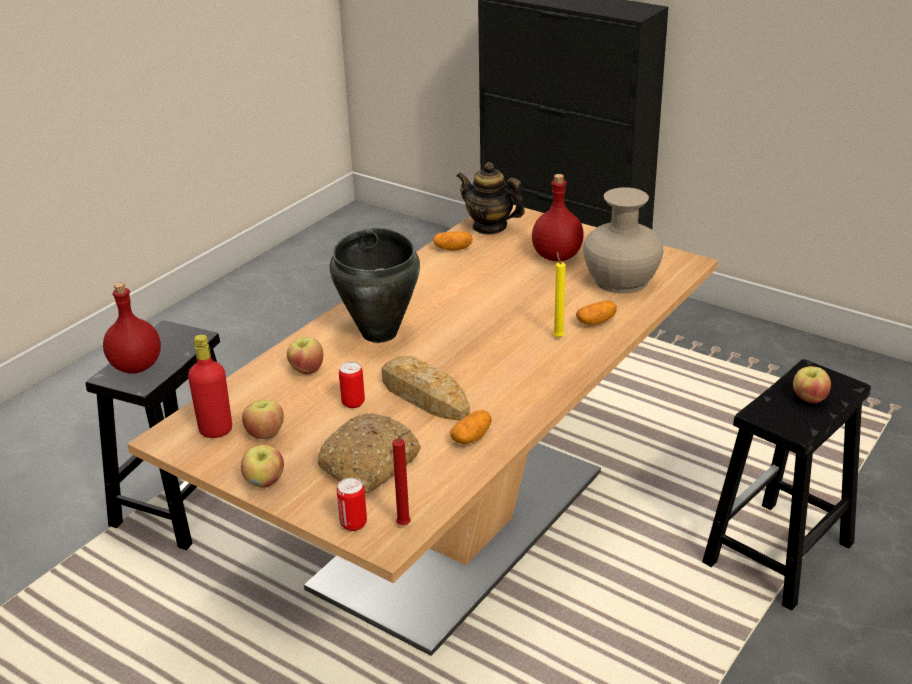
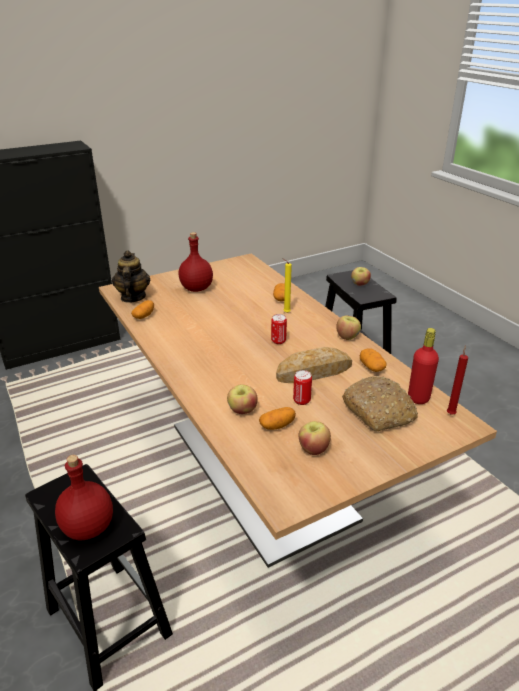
camera: 65 degrees left, 0 degrees up
(216, 430) = (292, 473): red bottle -> red bottle (418, 398)
(264, 482) = (376, 463): apple -> apple (347, 337)
(293, 399) = (277, 425): none -> potato
(353, 523) = (442, 433): can -> can (278, 341)
(380, 333) = (222, 369): black cooking pot -> none
(490, 227) = (132, 297): teapot -> teapot turned 120 degrees clockwise
(621, 280) = (244, 280): beige vase -> none

